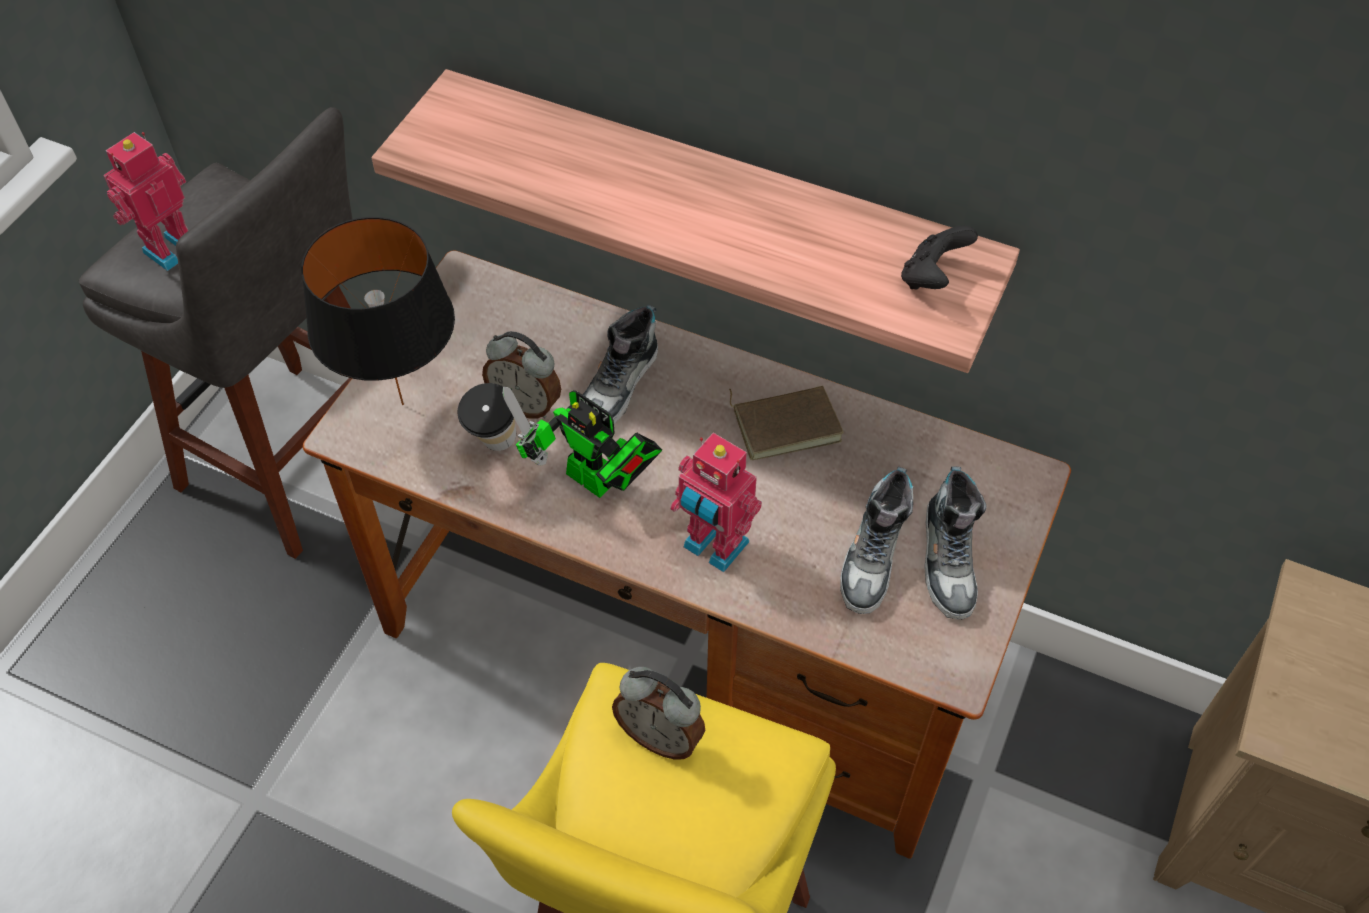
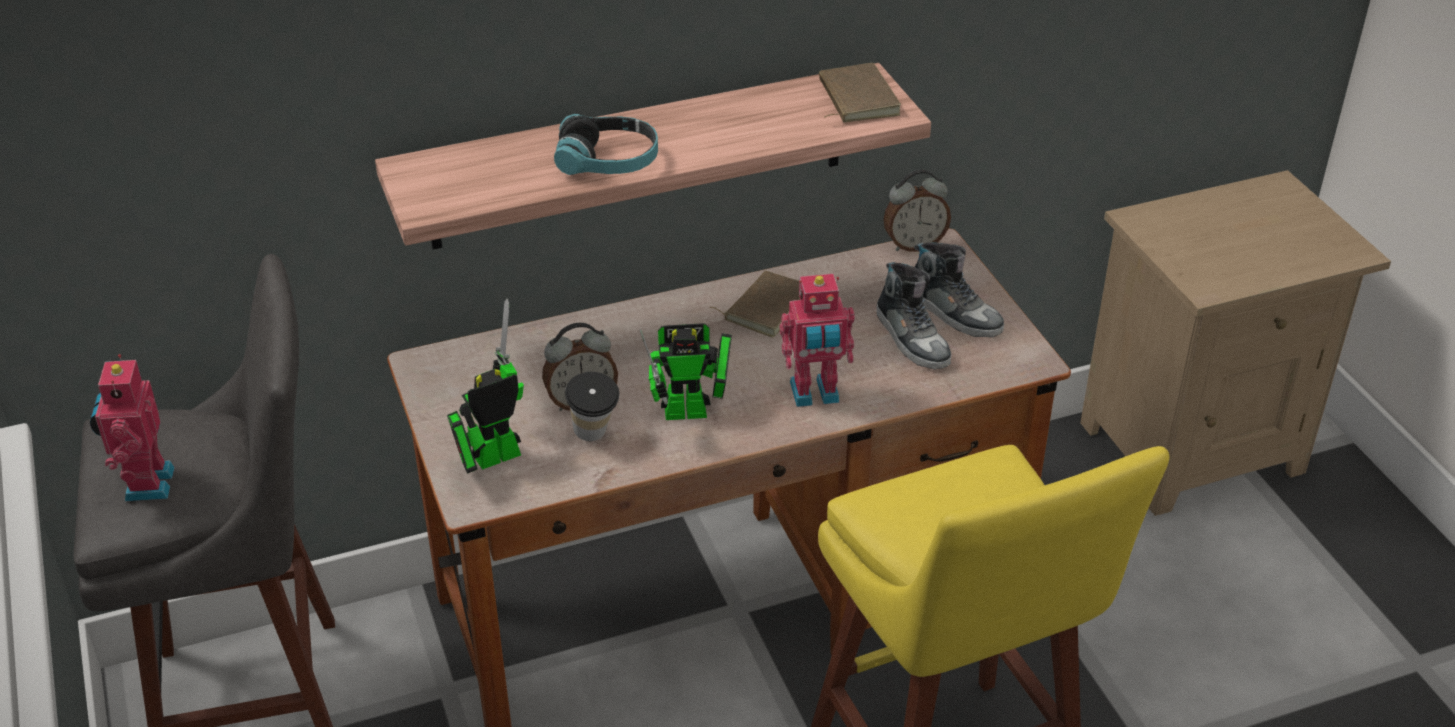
camera: 45 degrees left, 15 degrees down
(401, 405) = (490, 459): black table lamp -> toy robot
(612, 197) = (608, 162): none -> headphones
(619, 387) = (631, 354): shoe -> none
(660, 736) = (925, 499): alarm clock -> alarm clock (914, 244)
(932, 277) = (855, 98): black game controller -> brown book

